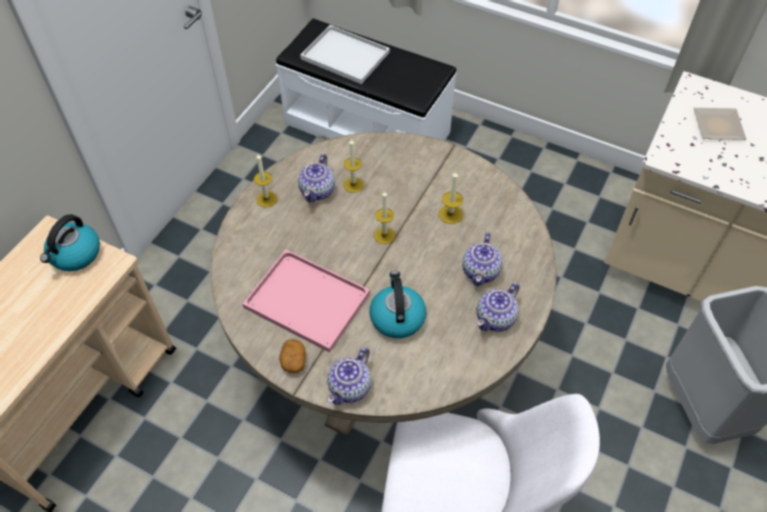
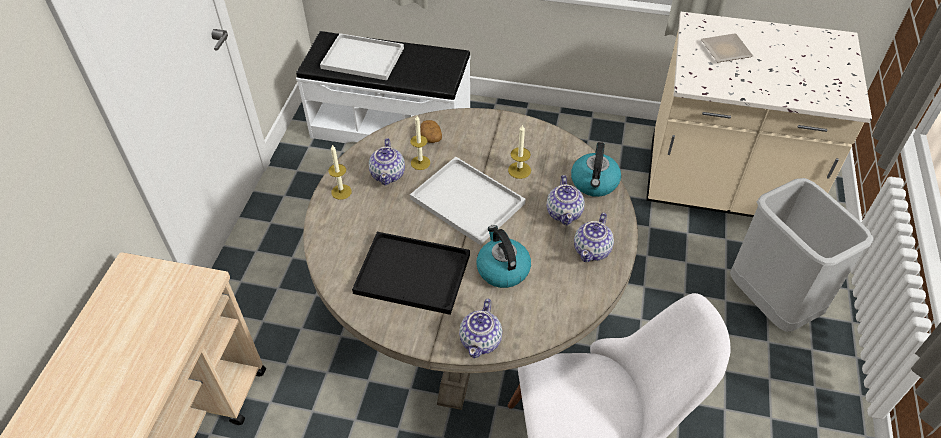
camera: 15 degrees left, 5 degrees down
(75, 255) = (163, 283): kettle -> kettle (594, 183)
(293, 360) = (418, 330): potato -> potato (430, 137)
(309, 301) = (415, 273): pink tray -> black tray
(384, 235) = (465, 201): candle -> white tray

